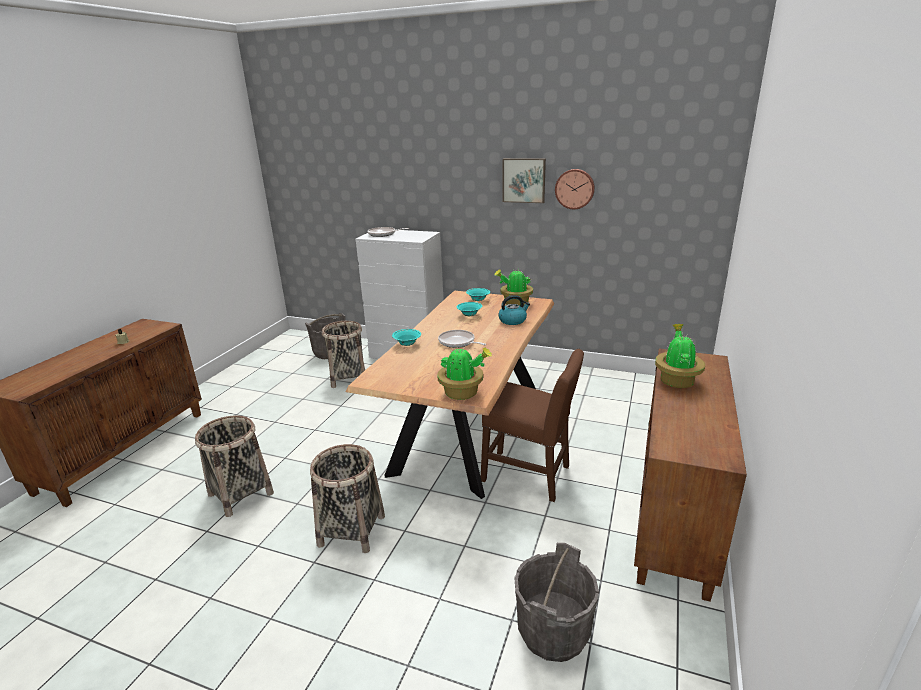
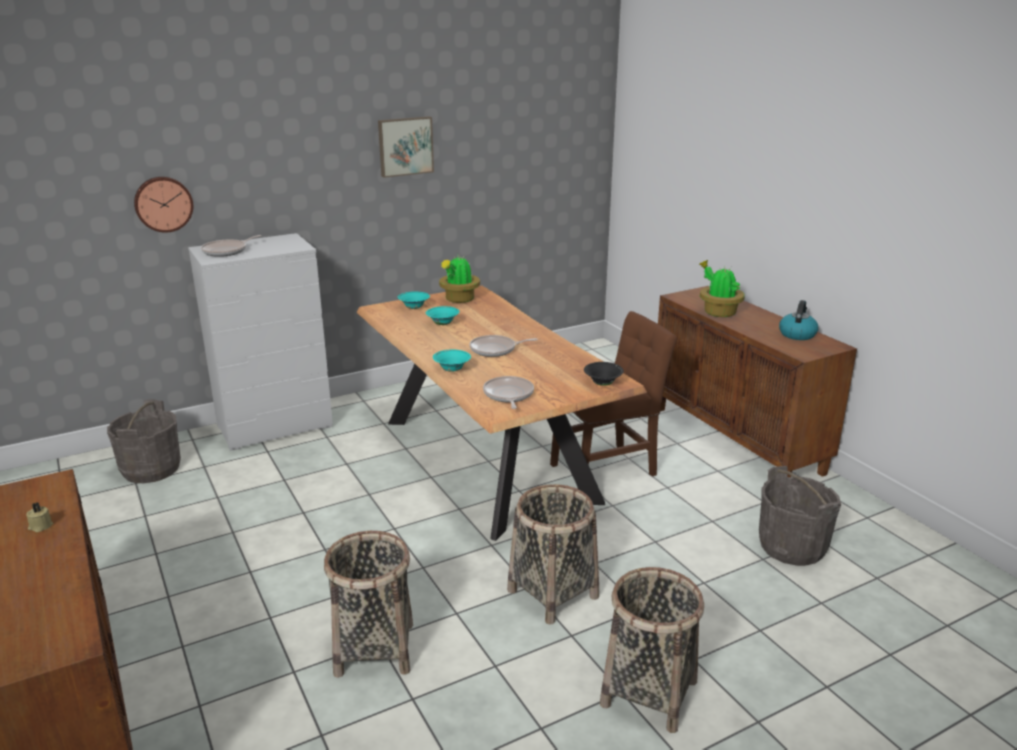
camera: 50 degrees left, 0 degrees up
(348, 377) = (247, 482): basket -> basket (649, 692)
(396, 373) = (508, 395): none -> frying pan
(462, 393) = (602, 383): potted plant -> black bowl
(513, 320) = (495, 314): kettle -> kettle (797, 334)
(575, 189) = (464, 150): wall clock -> wall clock (163, 204)

